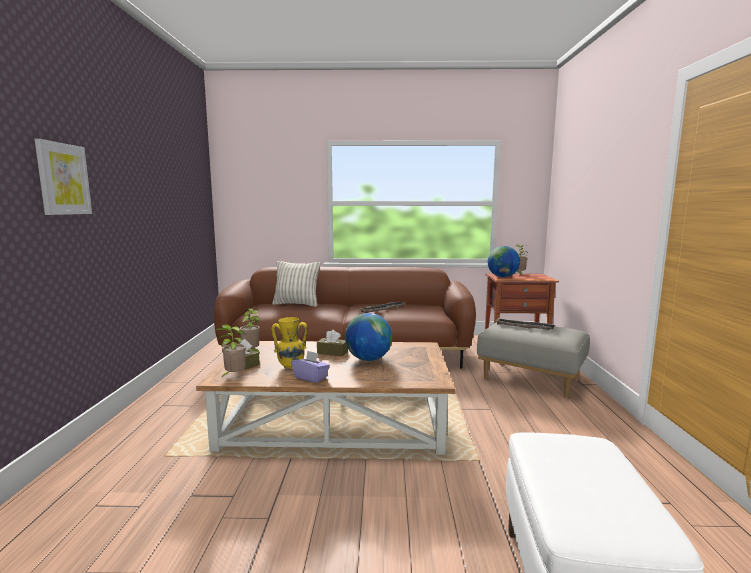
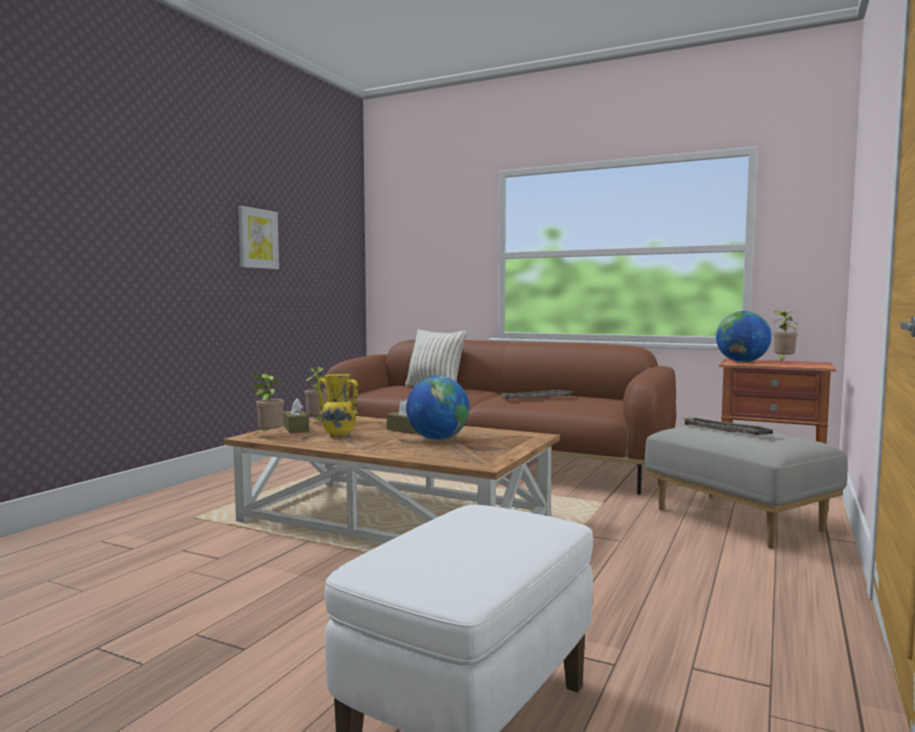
camera: 25 degrees right, 5 degrees down
(63, 179) = (144, 216): picture -> picture (257, 238)
(311, 377) = (343, 445): purple tissue box -> none

